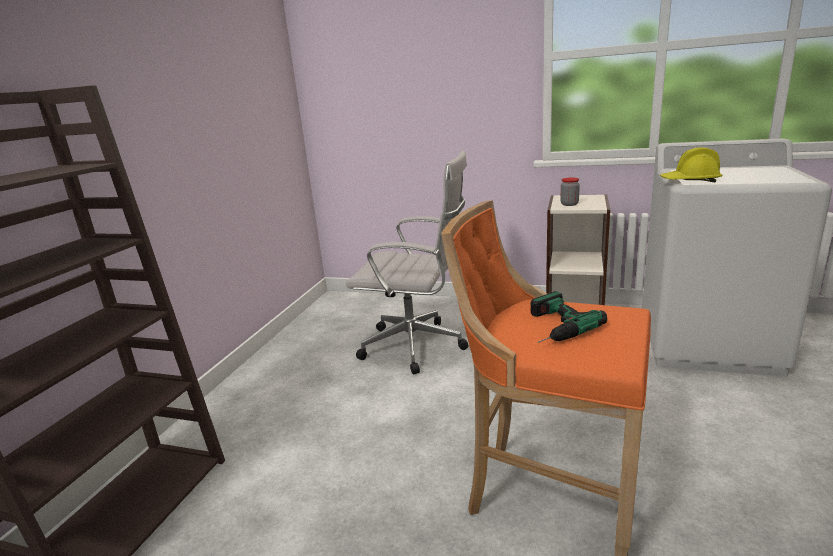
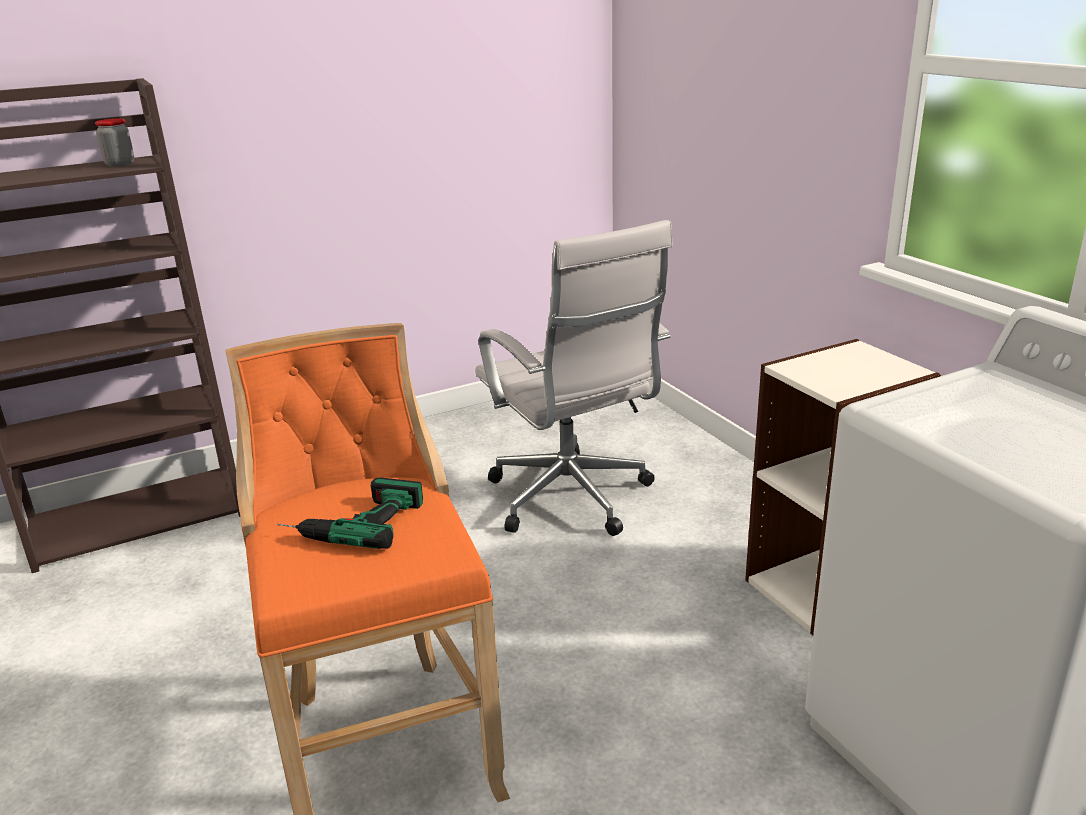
camera: 45 degrees right, 5 degrees up
(569, 204) = (820, 368): jar -> jar (120, 164)
(690, 181) = (902, 406): yellow hard hat -> none

